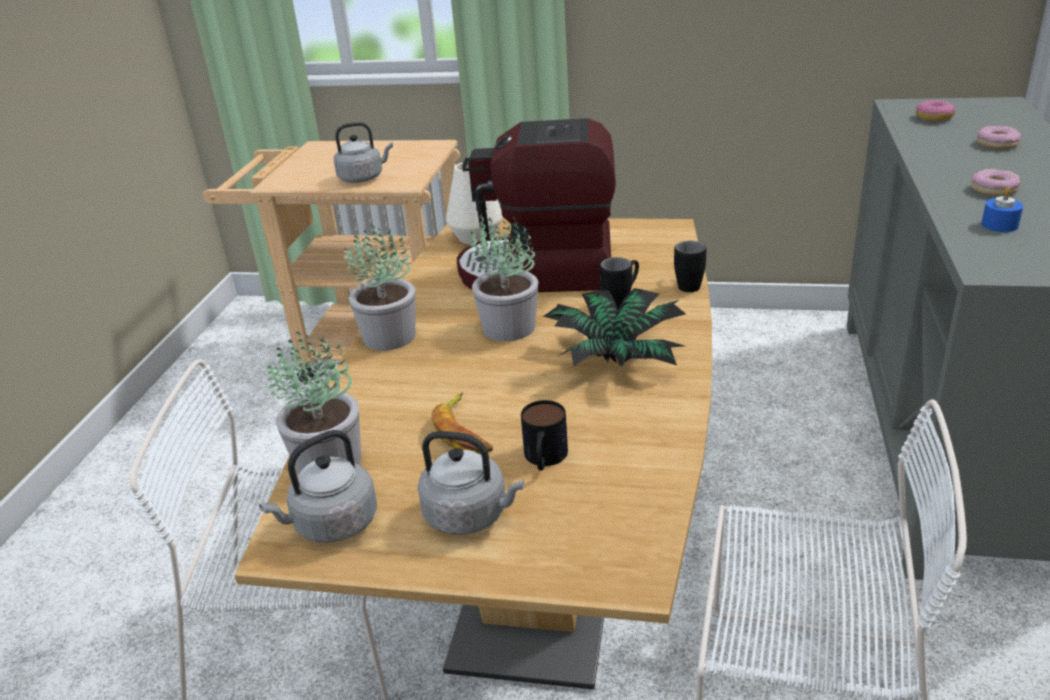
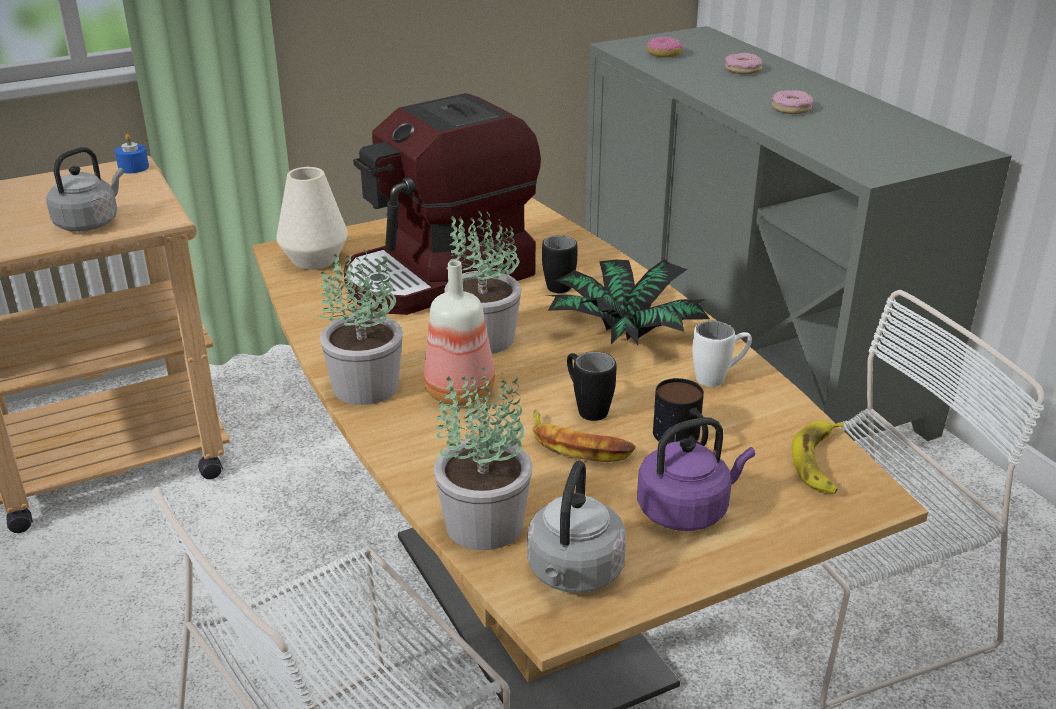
camera: 40 degrees left, 0 degrees up
(441, 361) = (460, 391): none -> bottle
(470, 515) = (687, 510): grey kettle -> purple kettle
(629, 526) = (820, 462): none -> banana
(643, 420) = (719, 378): none -> white mug
(688, 283) = (598, 251): black mug -> black mug (586, 408)
(999, 225) = (832, 136): blue candle -> blue candle (133, 167)

